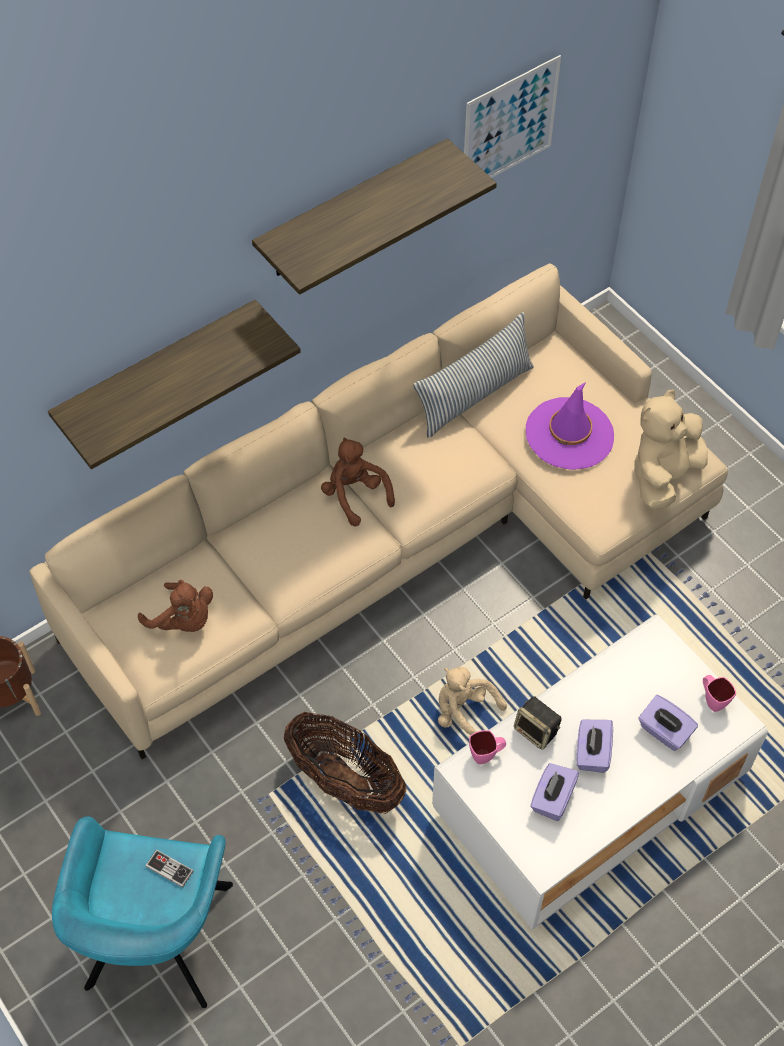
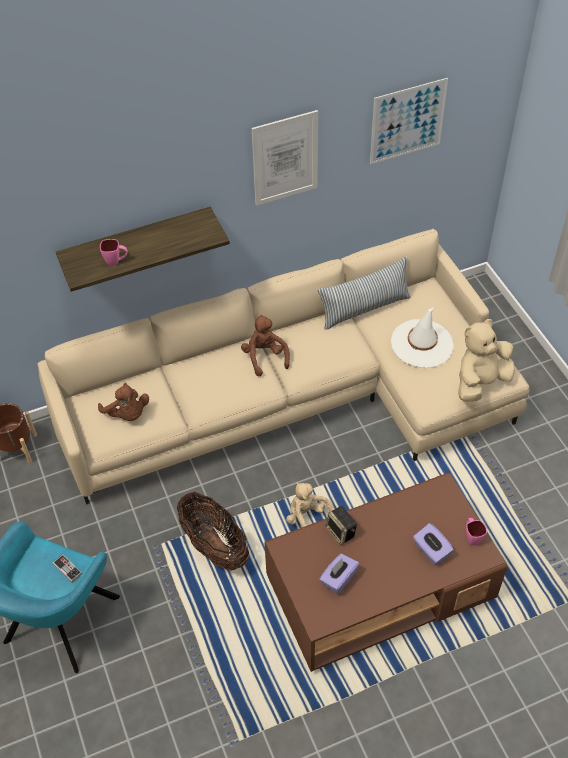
camera: 15 degrees right, 5 degrees down
(352, 211) = (285, 158): shelf -> picture
(486, 755) = (301, 540): pink mug -> pink mug (116, 261)
(569, 434) = (422, 344): purple hat -> white hat
(590, 793) = (380, 590): white coffee table -> brown coffee table
(592, 753) = (375, 554): purple tissue box -> none

